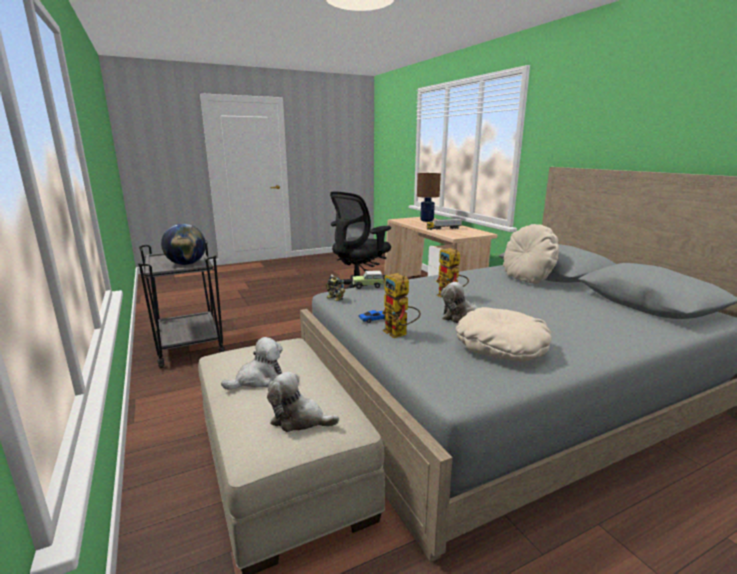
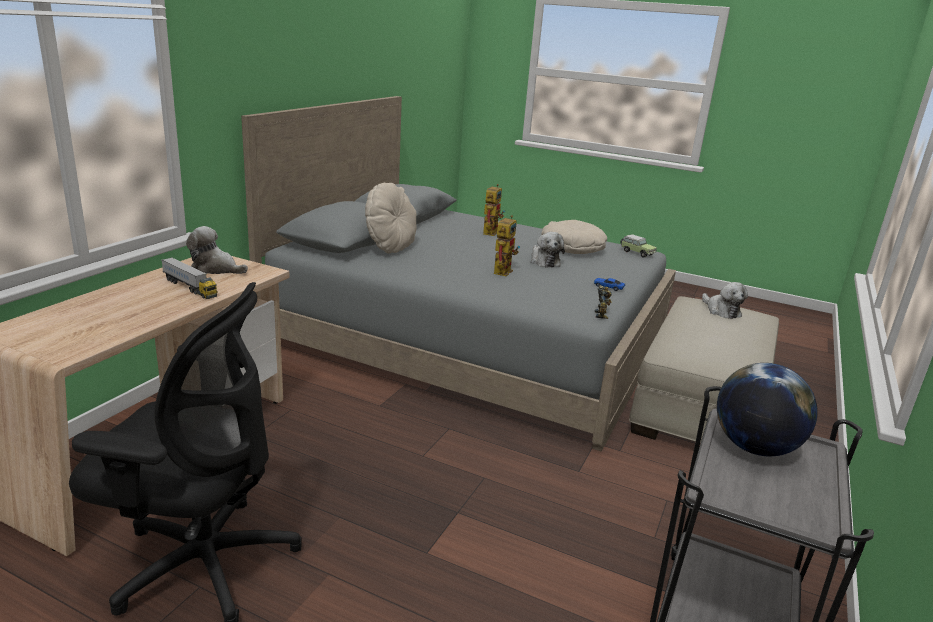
camera: 130 degrees left, 5 degrees up
(258, 379) = (728, 338): plush toy -> plush toy (215, 269)
(369, 286) = (535, 309): toy car -> toy car (636, 253)
(399, 334) = (614, 274): toy robot -> toy robot (490, 231)
(426, 221) = (84, 316): brown table lamp -> none

